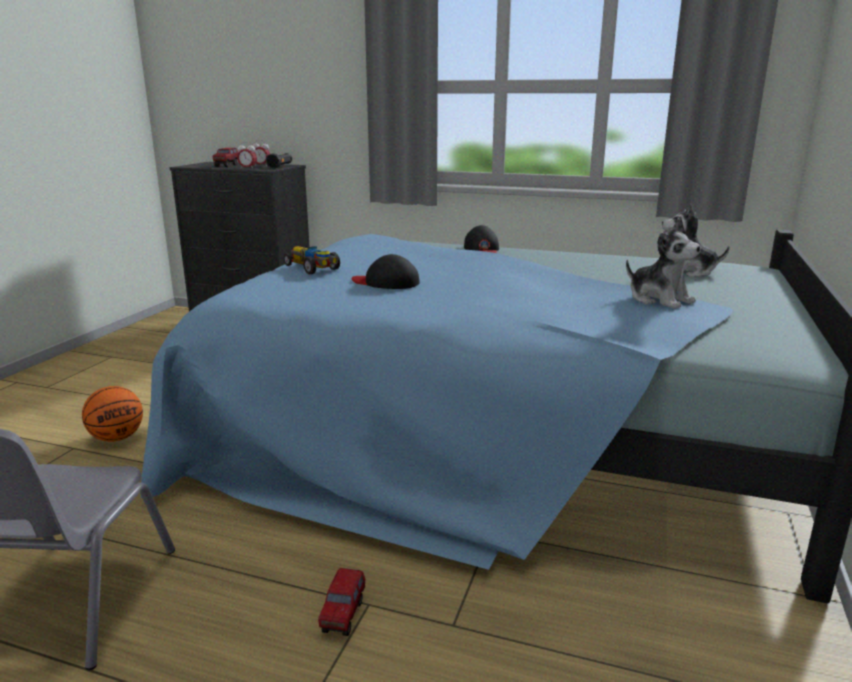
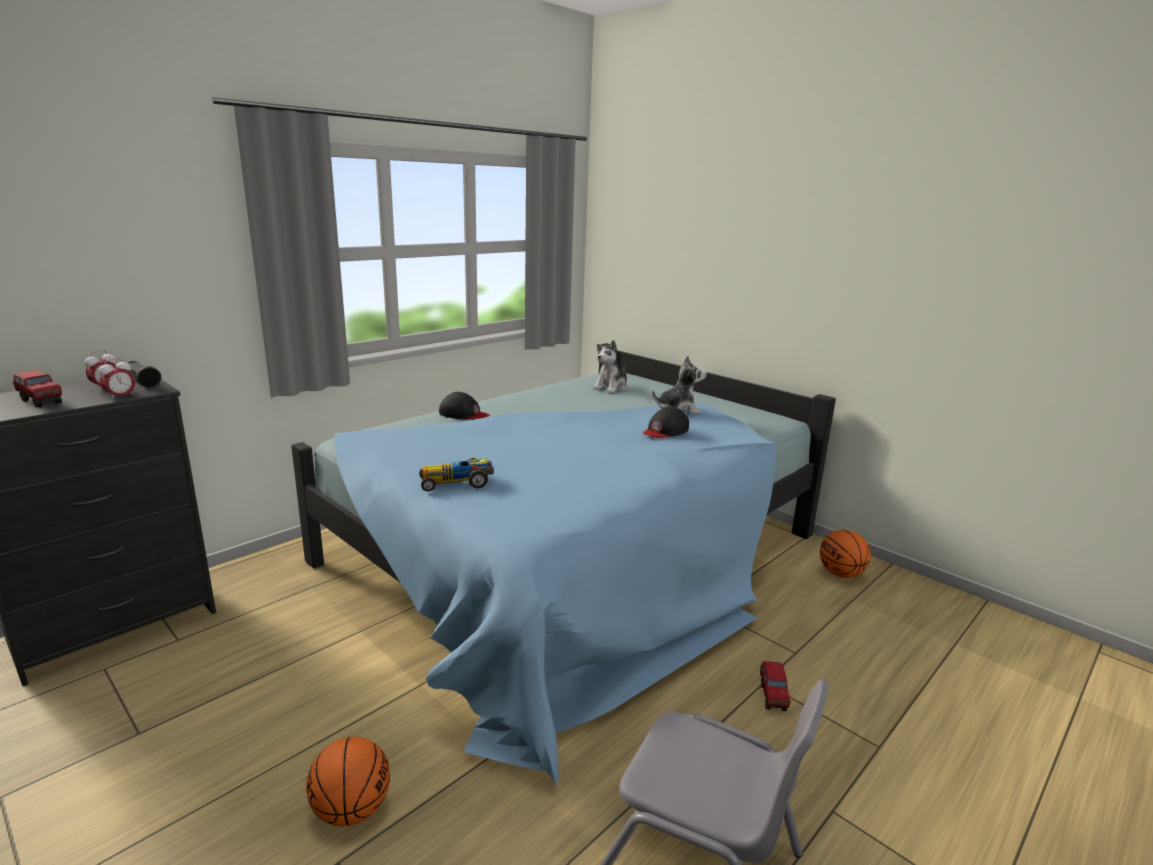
camera: 65 degrees left, 0 degrees up
(343, 615) = (773, 696): toy truck -> toy truck turned 60 degrees clockwise
(386, 282) = (550, 466): black cap -> black cap (665, 430)
(739, 655) = (841, 574): none -> basketball

